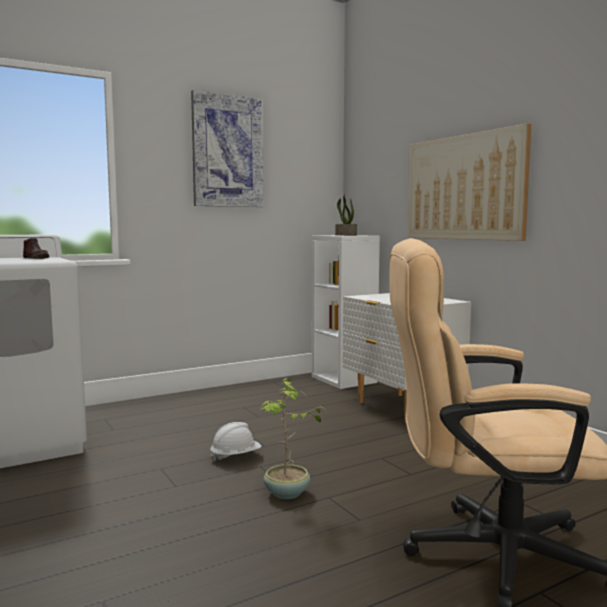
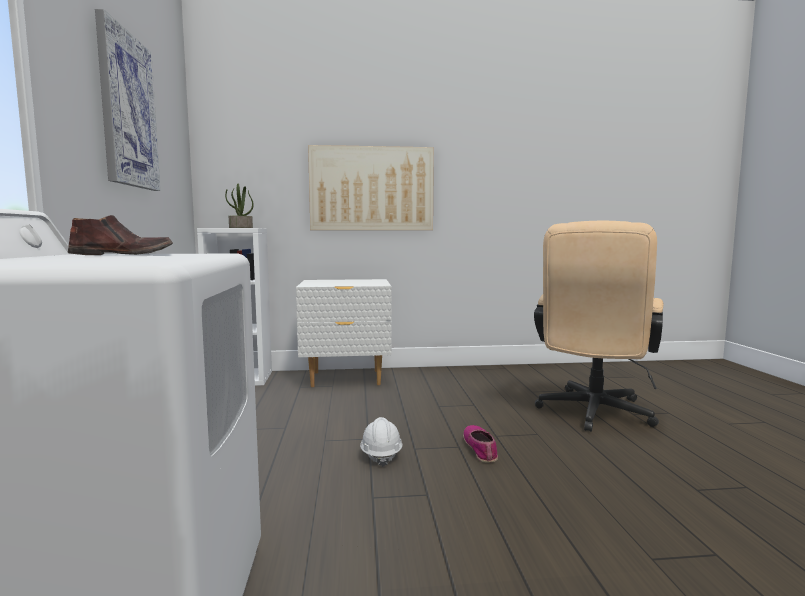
camera: 65 degrees left, 0 degrees up
(287, 494) = (480, 448): potted plant -> shoe

